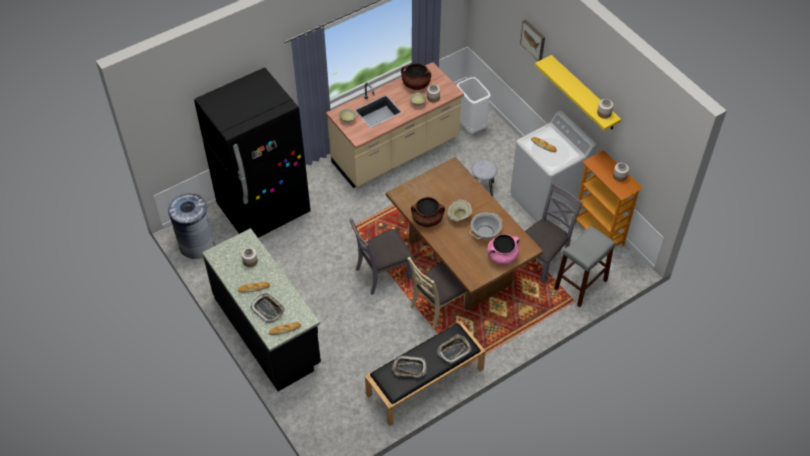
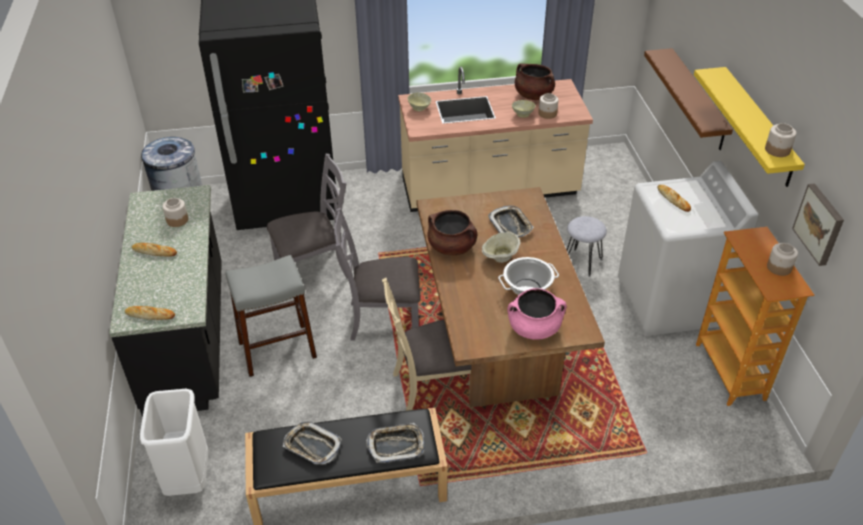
camera: 25 degrees right, 10 degrees down
(268, 309) = (150, 282): tray -> tray (510, 225)
(471, 126) = (605, 189): white trash can -> white trash can (188, 478)
(531, 68) = (697, 99): none -> brown shelf
(533, 39) = (708, 47): picture -> picture (820, 224)
(542, 258) = (624, 376): grey chair -> grey chair (313, 270)
(580, 284) = (668, 433): grey stool -> grey stool (277, 349)

